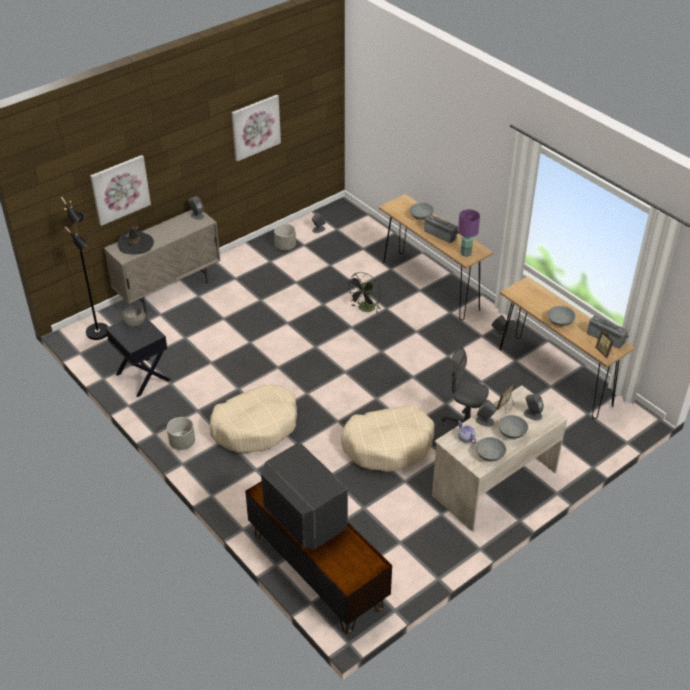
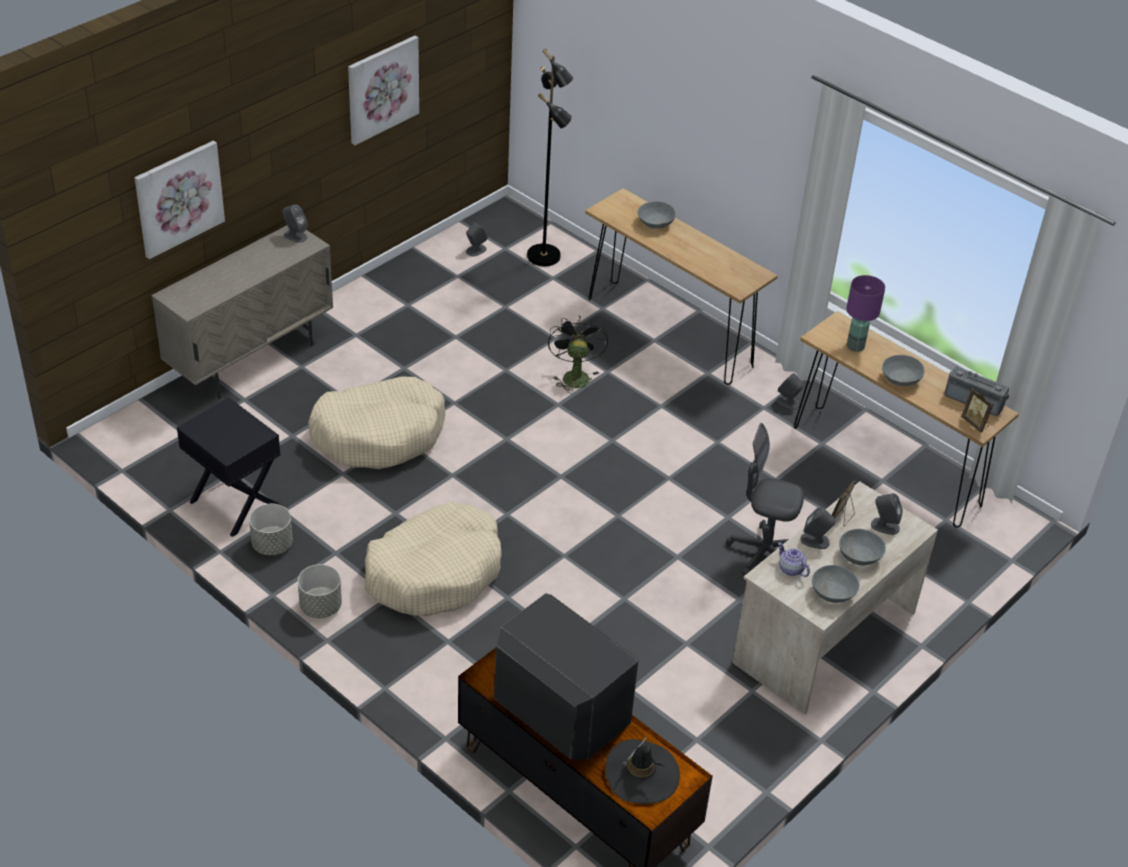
camera: 10 degrees left, 0 degrees up
(98, 332) = (147, 434): black floor lamp -> black floor lamp (545, 256)
(134, 323) = (223, 416): grey bowl -> none
(135, 244) = (204, 287): black hat -> black hat (642, 774)
(285, 246) = (428, 279): grey planter -> grey planter (272, 545)
(365, 309) = (574, 375): black fan -> black fan turned 150 degrees clockwise
(388, 445) = (650, 589): beige dog bed -> beige dog bed (379, 434)
(441, 234) = (692, 250): radio -> none
(466, 253) = (736, 279): purple table lamp -> purple table lamp (856, 346)

